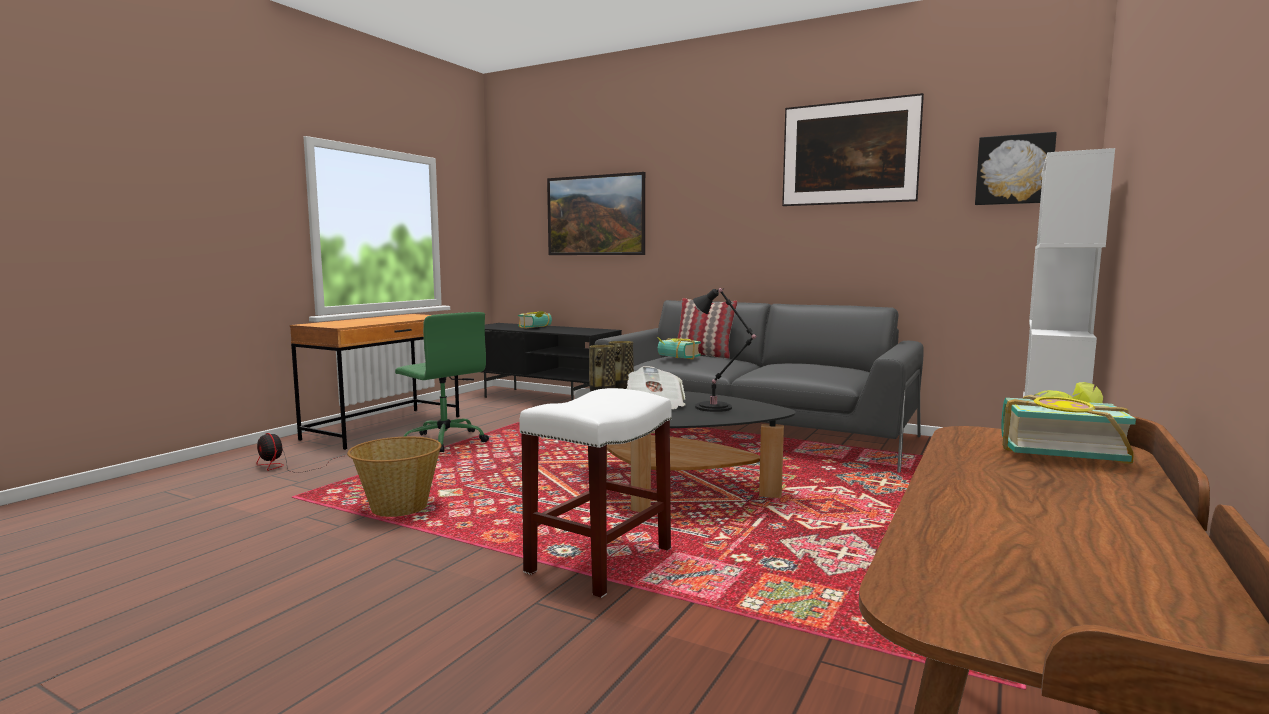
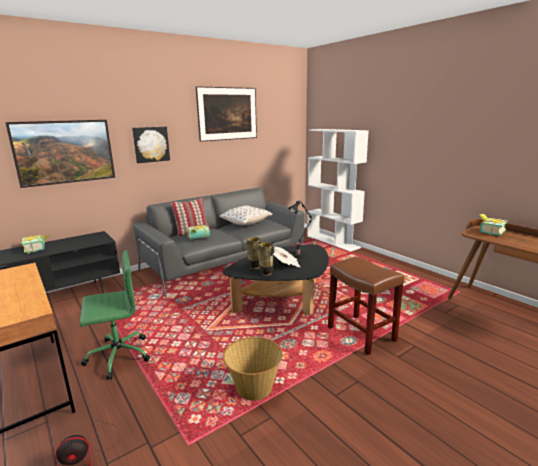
camera: 65 degrees left, 10 degrees up
(600, 559) = (360, 334): white stool -> brown stool
(796, 364) = (246, 223): none -> pillow
(1014, 170) = (285, 124): picture -> picture (151, 144)

